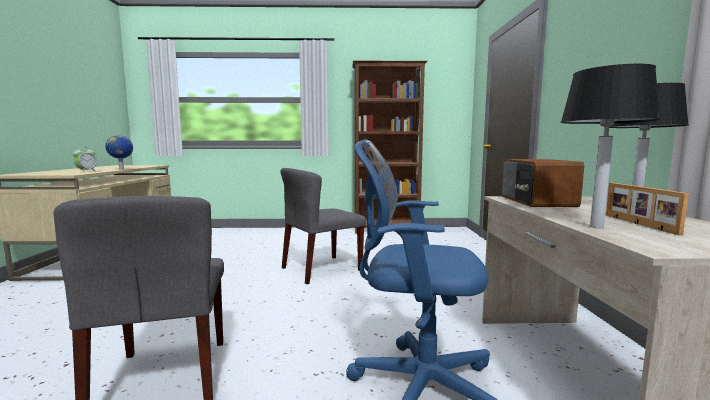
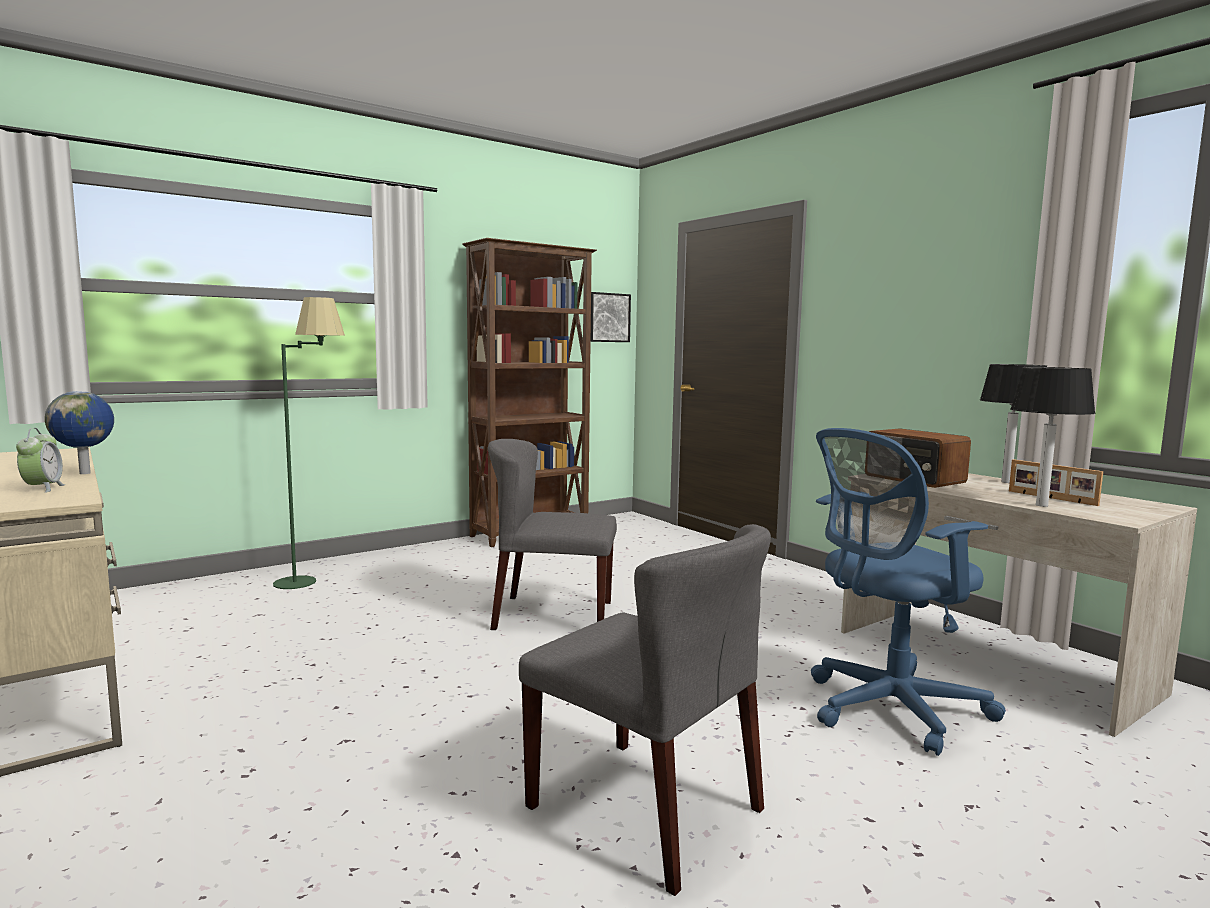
camera: 35 degrees left, 0 degrees up
(257, 236) = (314, 581): none -> green floor lamp
(321, 269) = (552, 615): grey chair -> grey chair turned 75 degrees clockwise
(450, 105) = (608, 317): none -> picture

